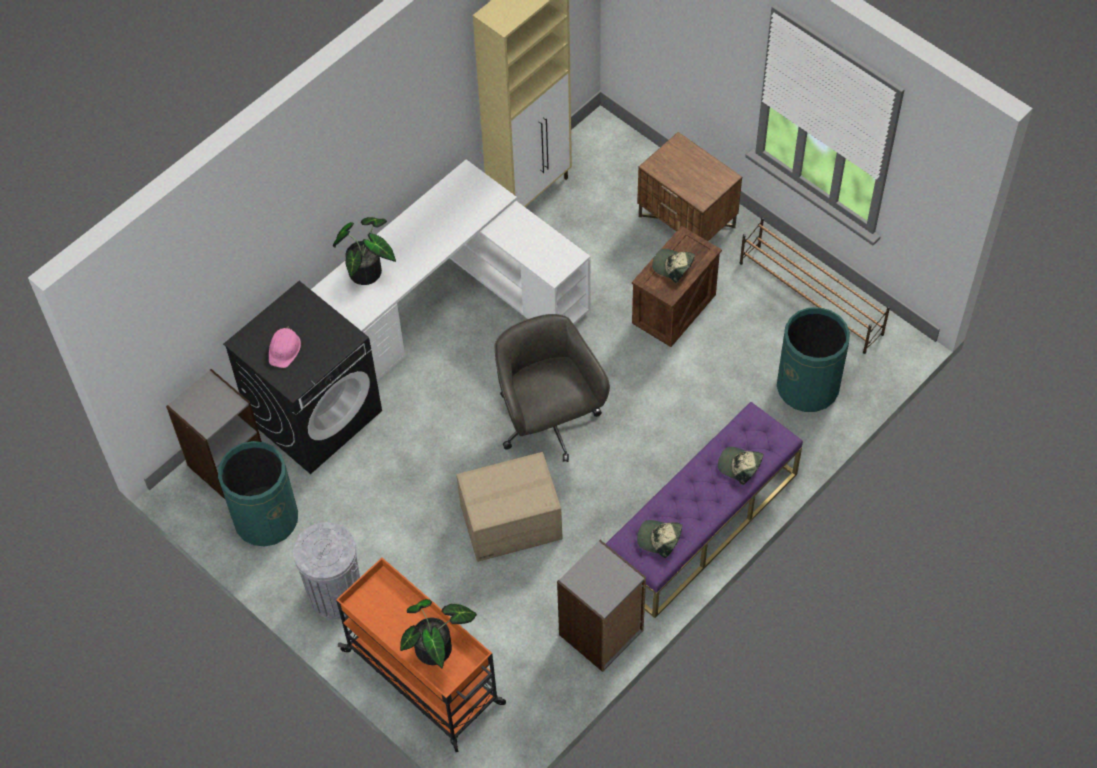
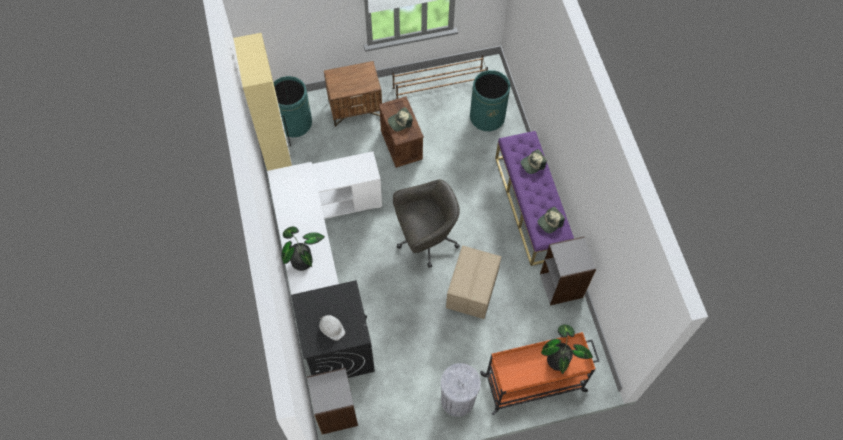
camera: 60 degrees left, 5 degrees up
(266, 519) = (386, 410): green trash can -> green trash can (294, 123)
(284, 349) = (332, 327): pink hard hat -> white hard hat
(548, 422) = (425, 238): grey office chair -> grey office chair turned 150 degrees clockwise

